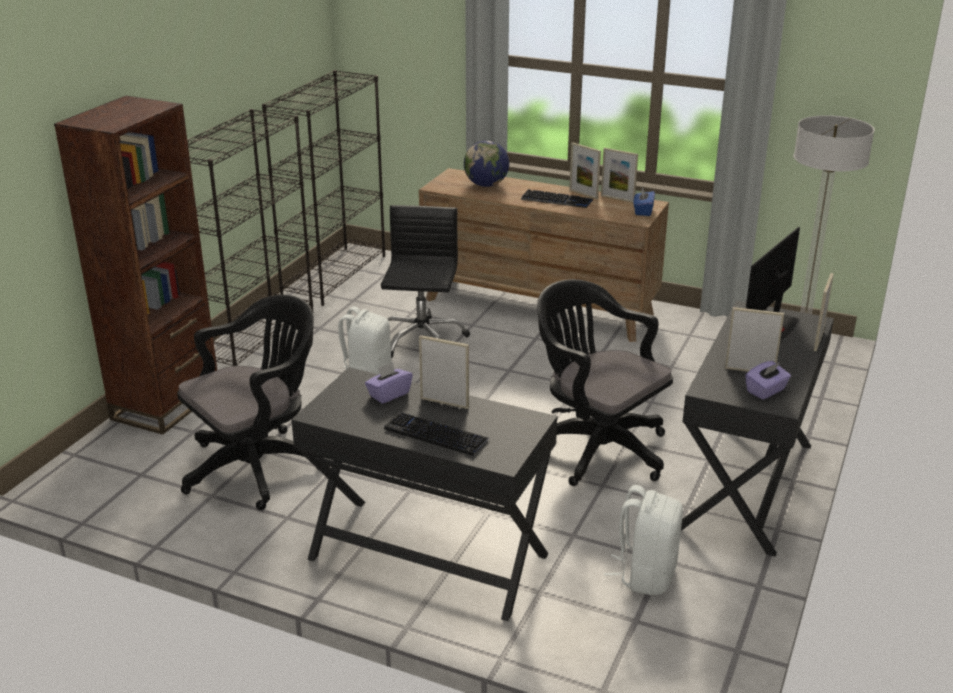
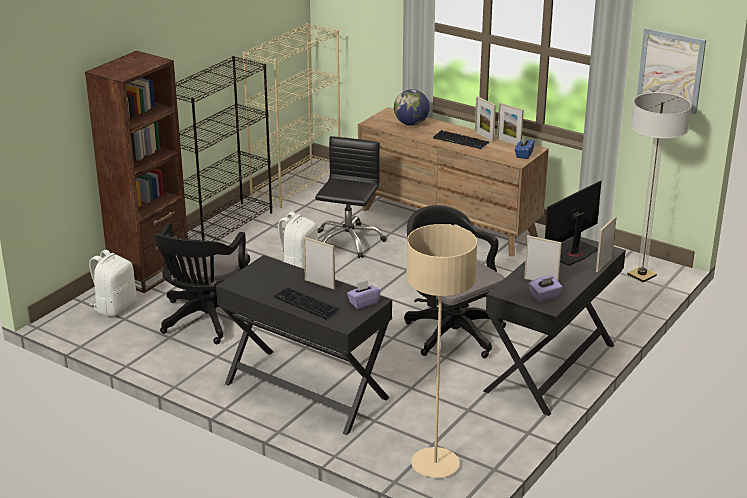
camera: 10 degrees right, 0 degrees up
(258, 466) = (206, 321): black office chair -> black office chair turned 135 degrees clockwise
(334, 275) = (296, 184): black bookcase -> beige bookcase
(389, 394) = (284, 275): purple tissue box -> purple tissue box (363, 303)
(645, 575) = (451, 417): white backpack -> white backpack (115, 307)
(651, 654) = (435, 464): none -> beige floor lamp
(832, 87) = (670, 70): none -> picture

